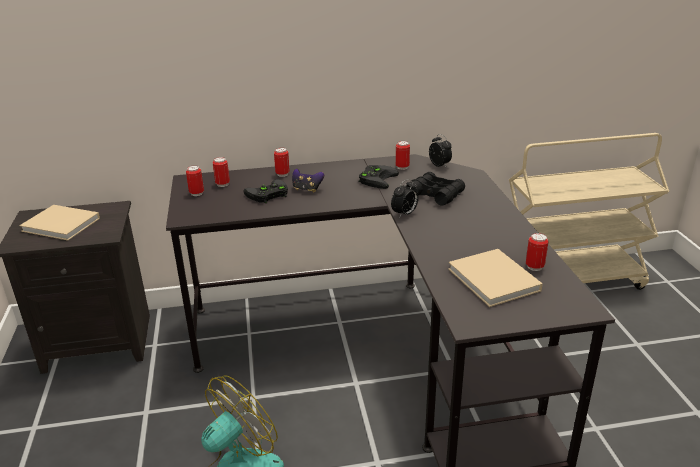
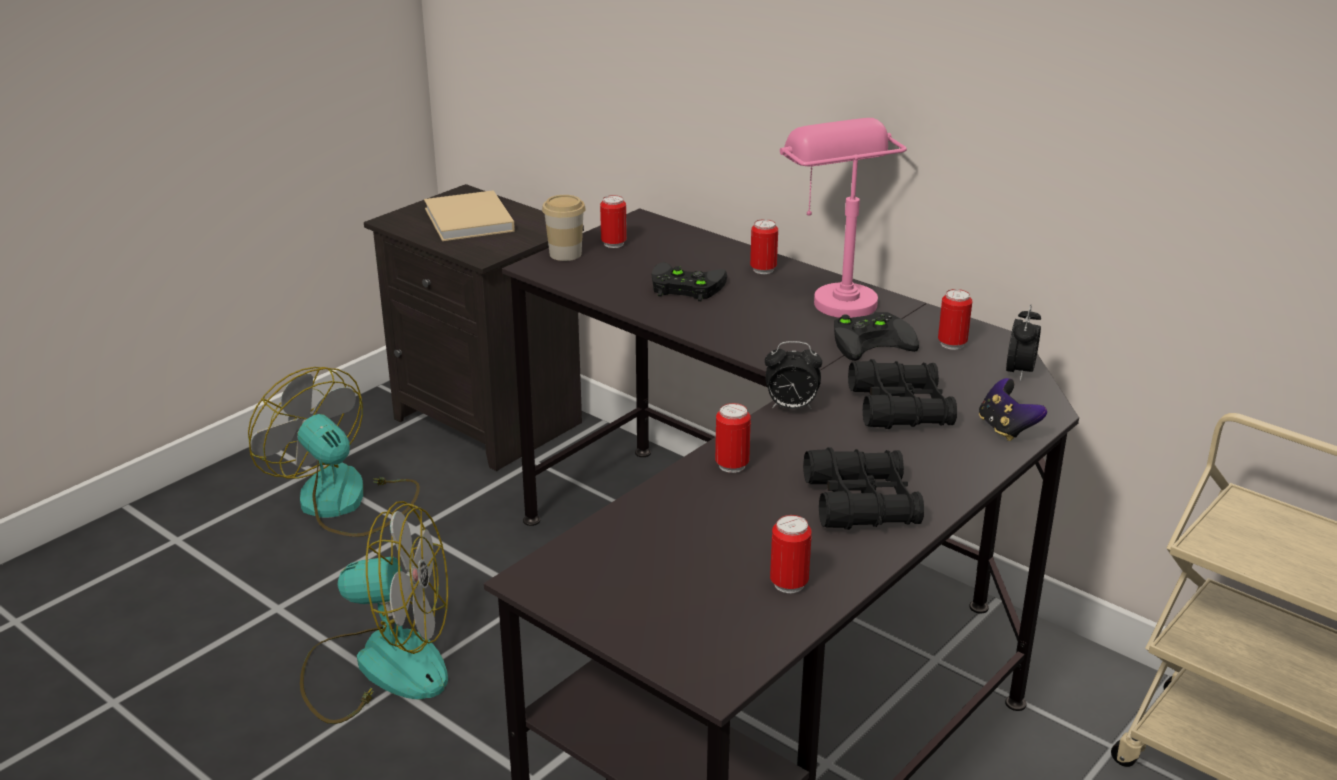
camera: 50 degrees right, 0 degrees up
(83, 428) = (345, 502): none -> fan
(184, 207) = (565, 254): none -> cup
(222, 184) = (665, 247): can -> can (732, 465)
(307, 189) = (746, 305): game controller -> game controller (1006, 429)
(328, 171) = (833, 295): none -> pink table lamp
(493, 229) = (861, 502): none -> black binoculars
(495, 281) = (690, 560): beige book -> none

